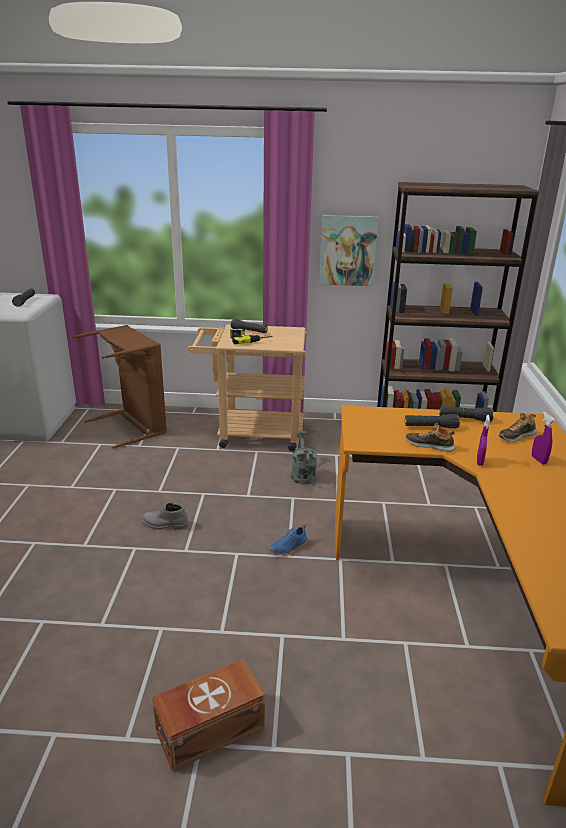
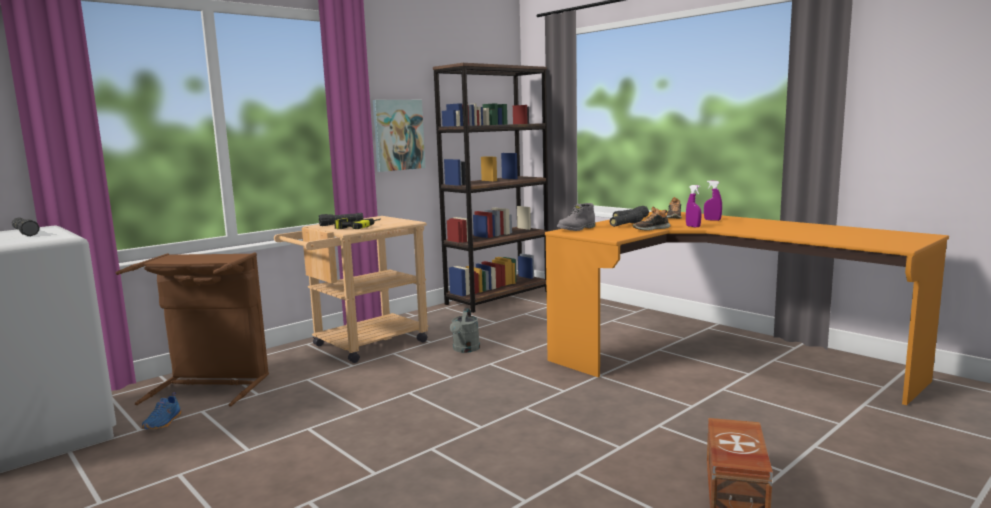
camera: 45 degrees left, 15 degrees down
(164, 525) = (422, 423): grey boot -> grey boot (577, 229)
(289, 548) = (554, 387): blue shoe -> blue shoe (163, 422)
(302, 474) = (465, 350): grey watering can -> grey watering can turned 120 degrees counterclockwise

